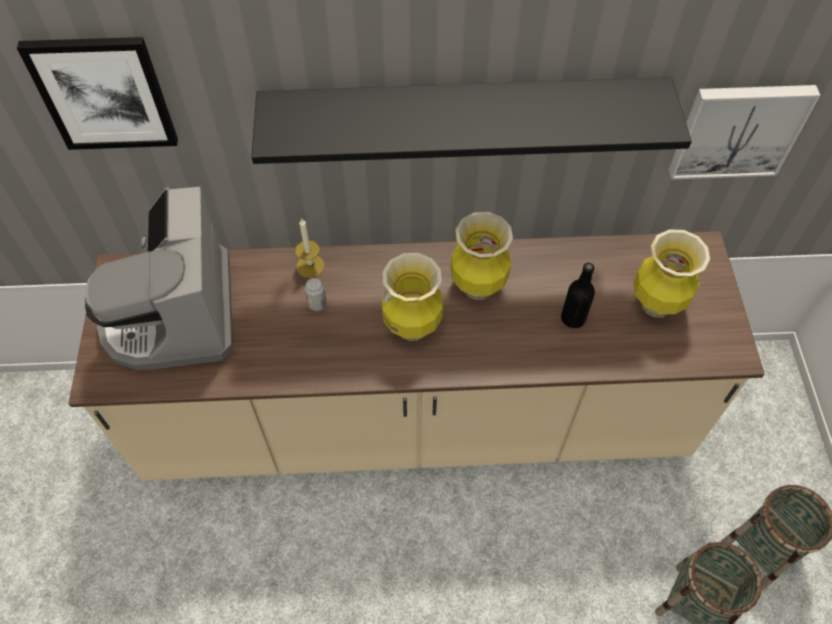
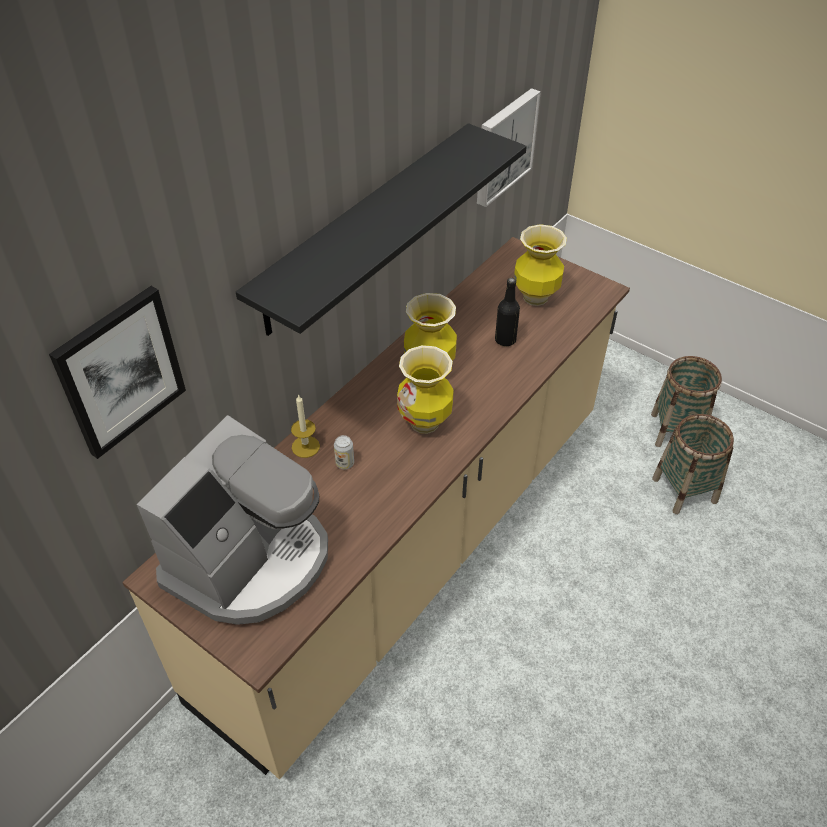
camera: 50 degrees left, 10 degrees down
(173, 314) = (250, 560): coffee machine -> coffee machine turned 90 degrees counterclockwise

